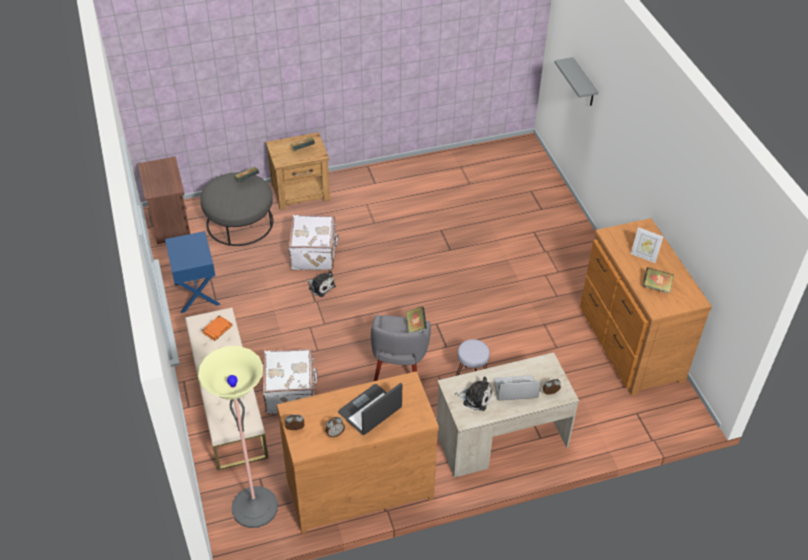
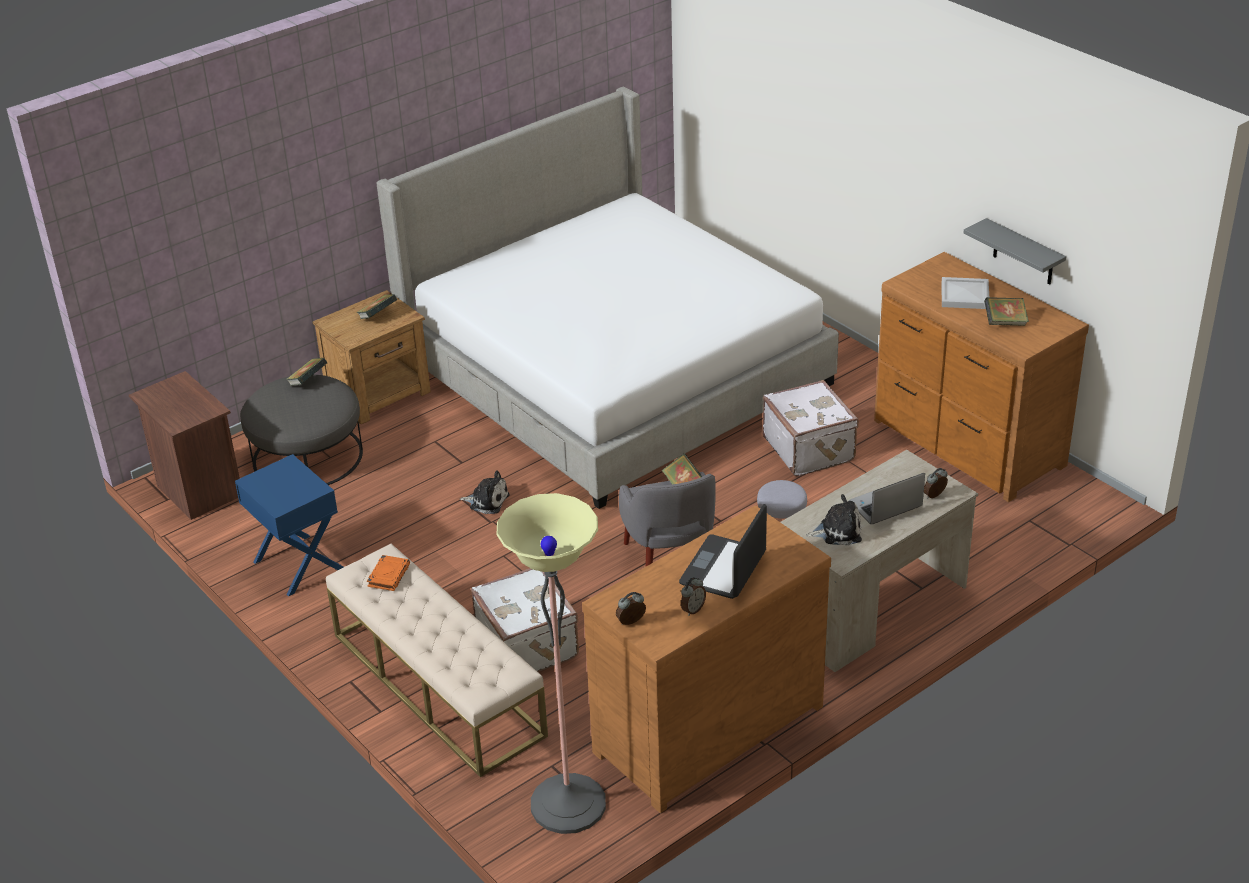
camera: 20 degrees left, 10 degrees down
(314, 254) = (451, 464): white suitcase -> white suitcase (809, 448)
(442, 221) = (614, 373): none -> bed
(584, 83) = (765, 114): grey shelf -> grey shelf (1023, 253)
(643, 256) = (965, 295): picture frame -> white tray

